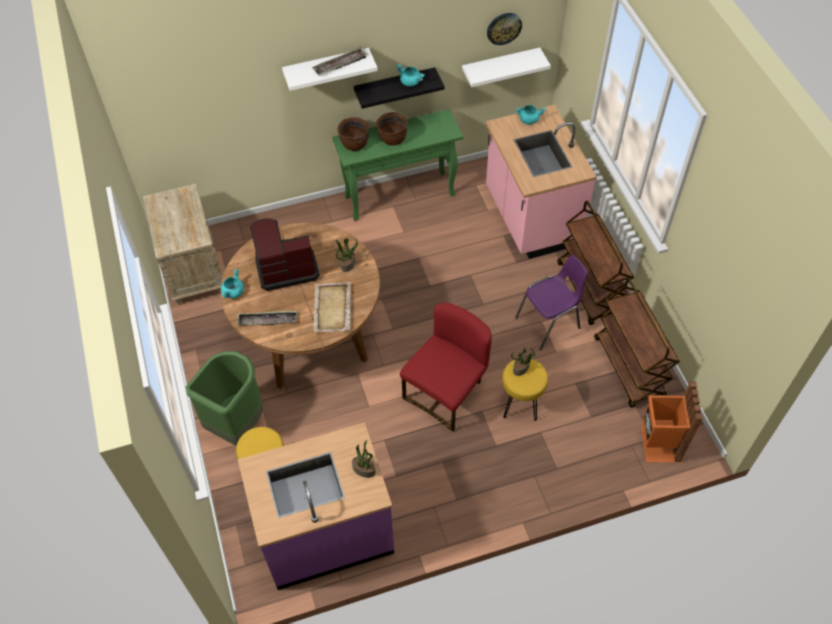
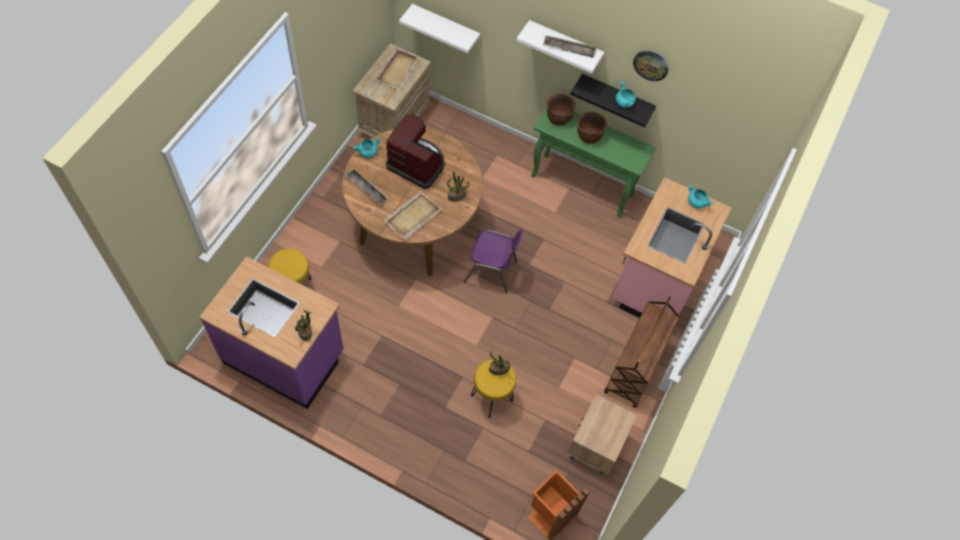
camera: 40 degrees right, 5 degrees up
(175, 211) = (397, 69): none -> beige tray
(236, 424) = (311, 242): green trash can -> none
(446, 393) = (454, 343): red chair -> none
(500, 67) = (714, 145): white shelf -> white shelf (445, 27)
(504, 28) = (728, 115): wall clock -> wall clock (651, 65)
(549, 323) = (578, 364): purple chair -> purple chair (492, 272)
(629, 368) = (595, 446): brown cart -> beige nightstand

